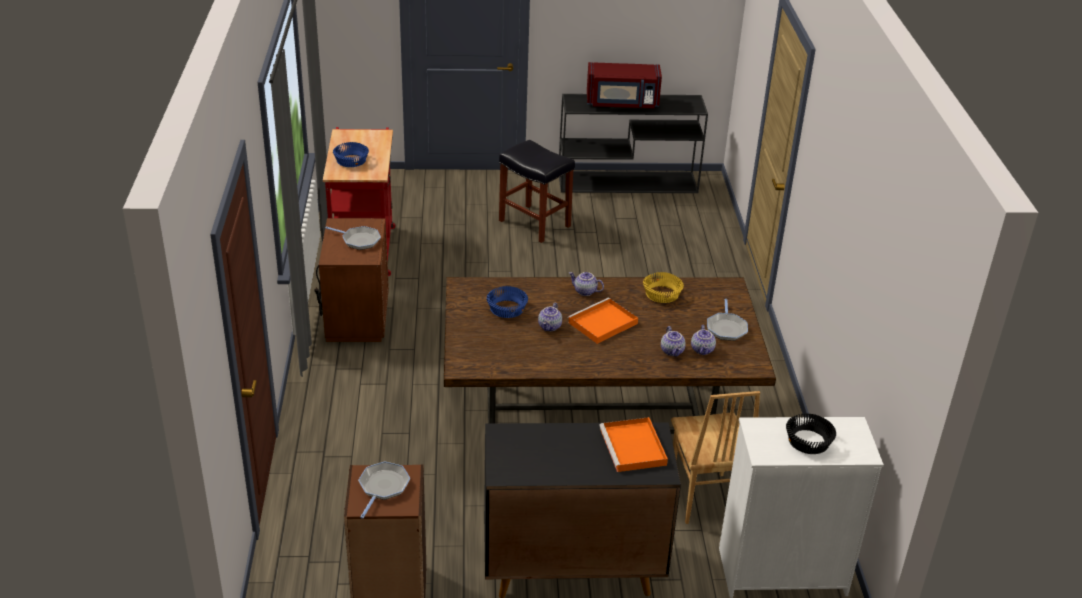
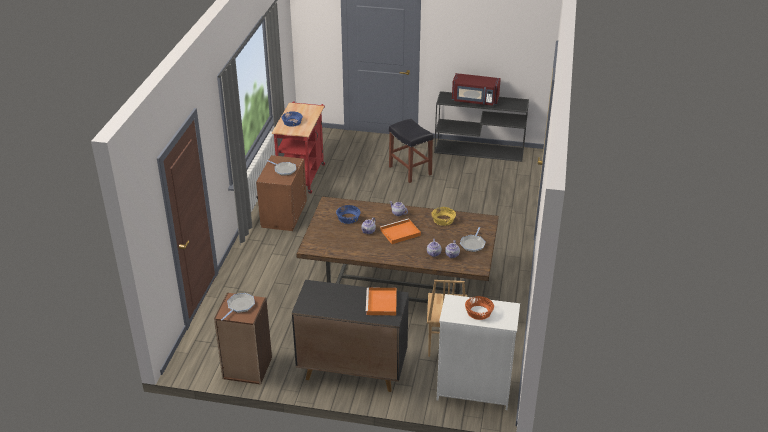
camera: 15 degrees right, 0 degrees up
(807, 441) = (478, 312): black bowl -> orange bowl

